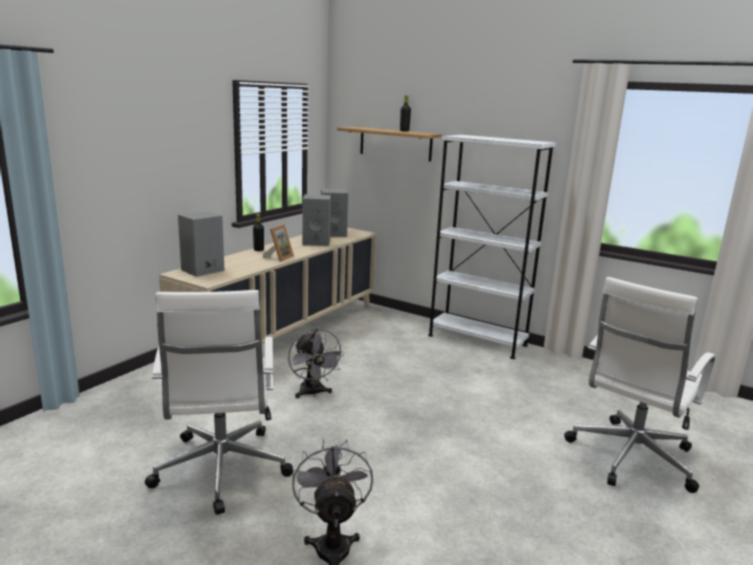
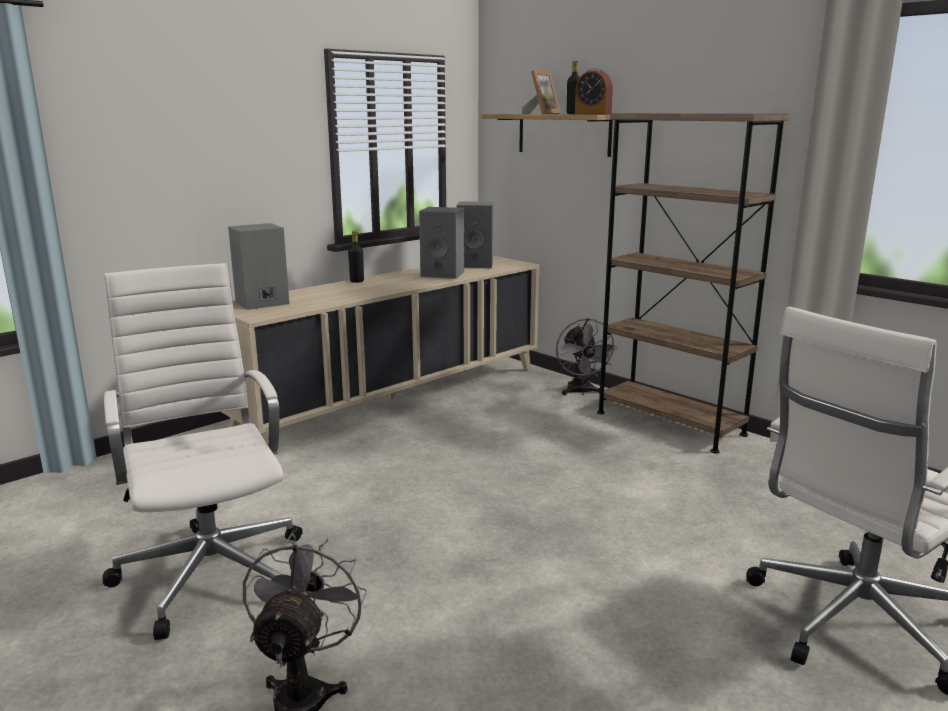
camera: 15 degrees right, 0 degrees up
(221, 471) = (212, 570): white office chair -> white office chair turned 150 degrees clockwise
(279, 258) = (375, 291): picture frame -> picture frame (541, 114)
(313, 393) = (391, 479): grey fan -> grey fan (581, 392)
(421, 133) = (592, 114): none -> alarm clock
(477, 340) = (669, 423): white bookcase -> brown bookcase

